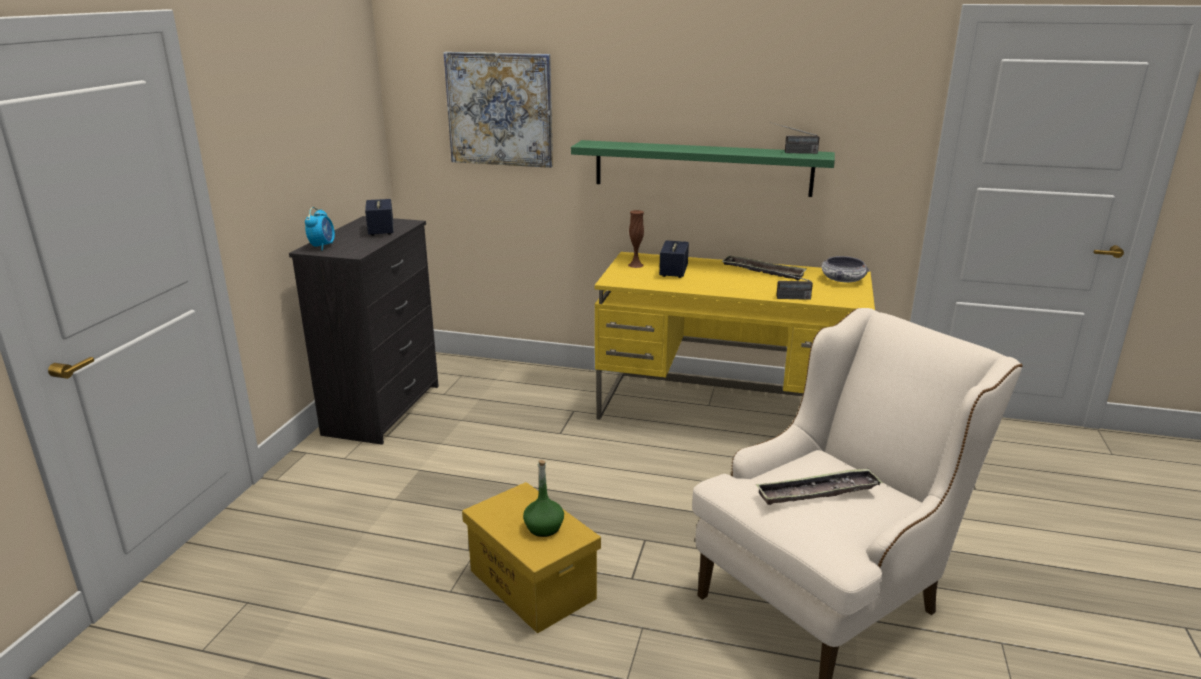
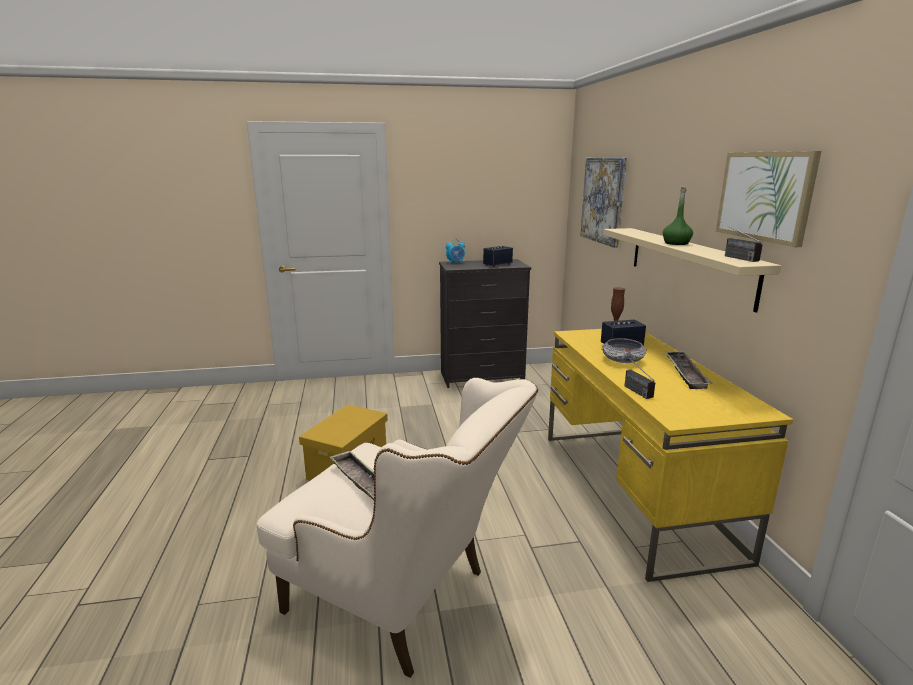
camera: 65 degrees right, 5 degrees down
(544, 527) = (341, 428): green bottle -> green bottle (676, 243)
(702, 168) = (688, 264): green shelf -> beige shelf
(805, 94) = (765, 196): none -> picture
(843, 279) = (733, 407): bowl -> bowl (622, 360)

